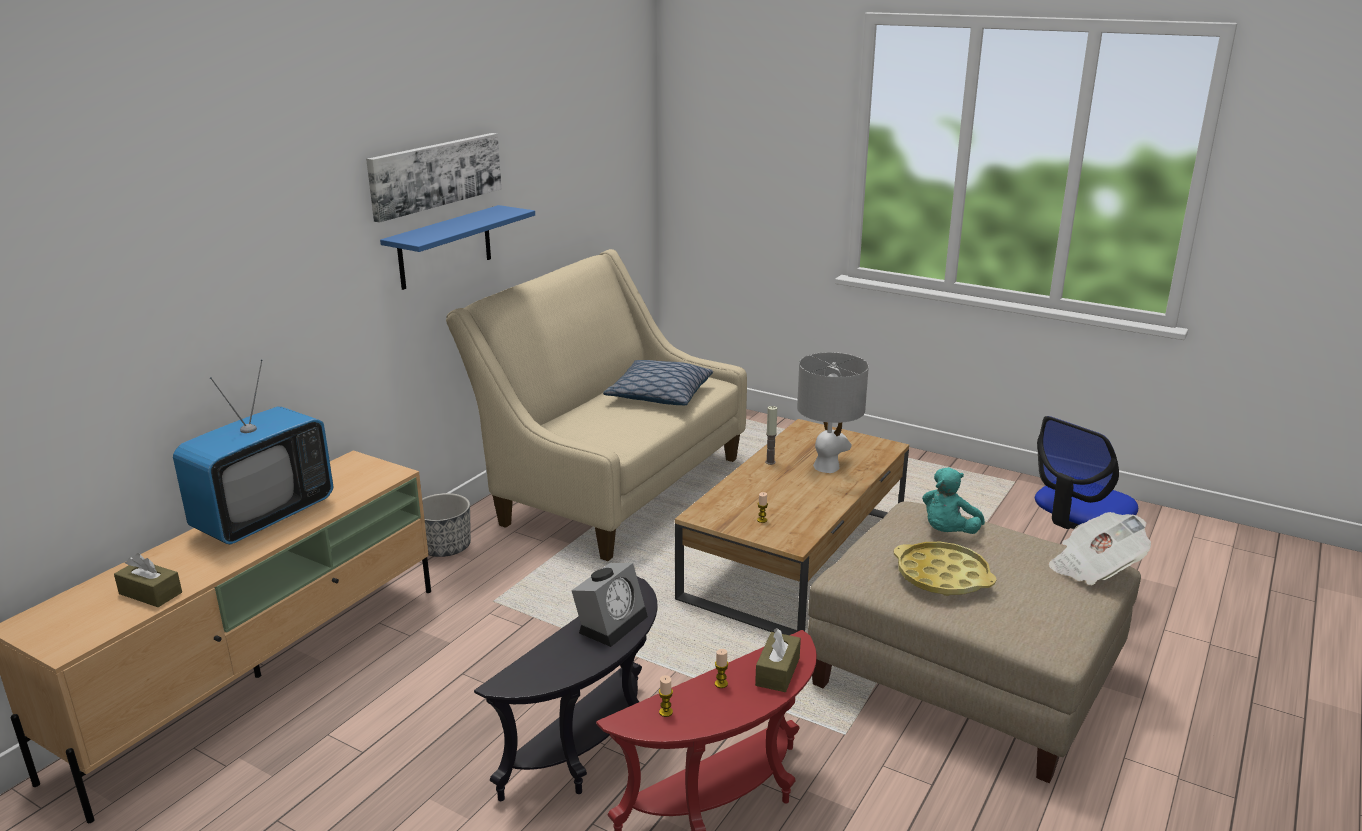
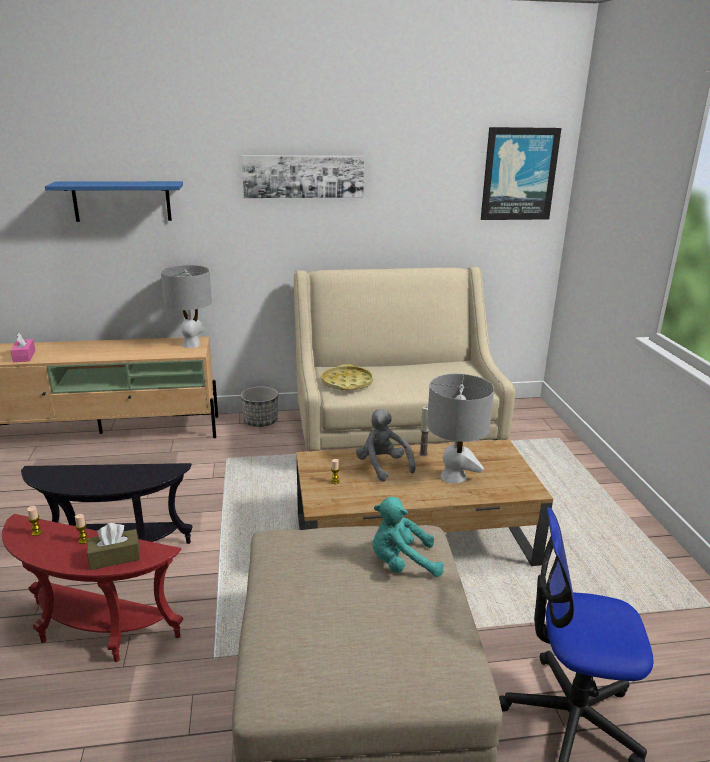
camera: 50 degrees right, 0 degrees up
(150, 593) = (24, 356): brown tissue box -> pink tissue box
(264, 517) = (116, 347): television -> none
(360, 467) = (192, 344): none -> grey table lamp
(445, 247) = (307, 228): blue shelf -> blue shelf (122, 201)
(612, 622) = (127, 476): alarm clock -> none
(621, 128) = (519, 174): none -> picture
(659, 395) = (428, 380): pillow -> none
(766, 488) = (382, 466): none -> grey plush toy
(942, 576) = (314, 583): yellow tray -> yellow tray (347, 383)
(1094, 568) = (441, 674): newspaper -> none

